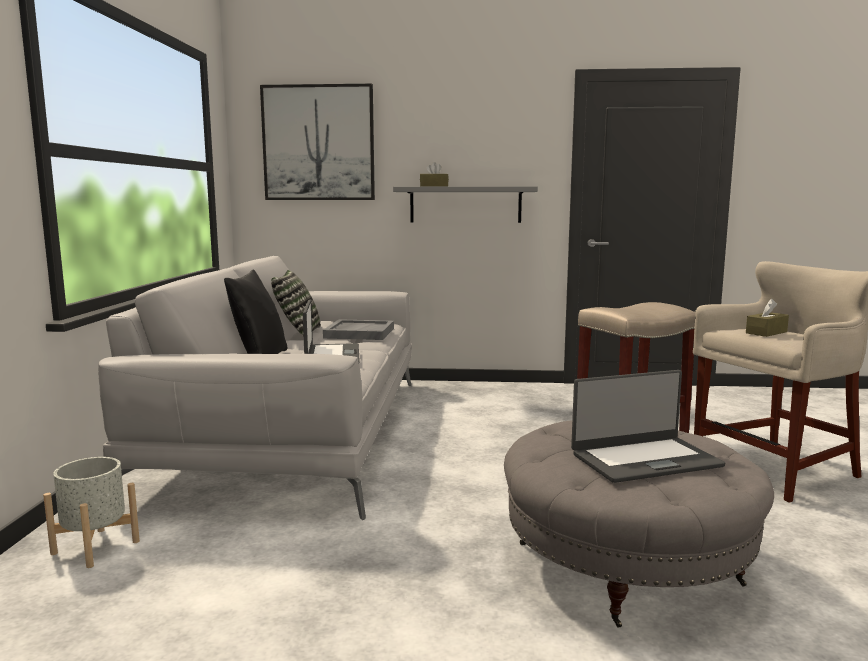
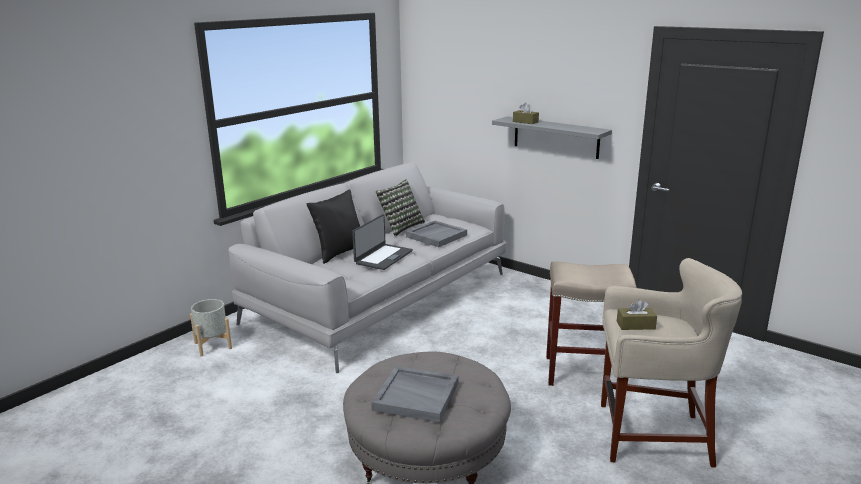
camera: 35 degrees right, 10 degrees up
(318, 143) = (455, 75): picture -> none
(644, 459) = (417, 396): laptop -> grey tray

